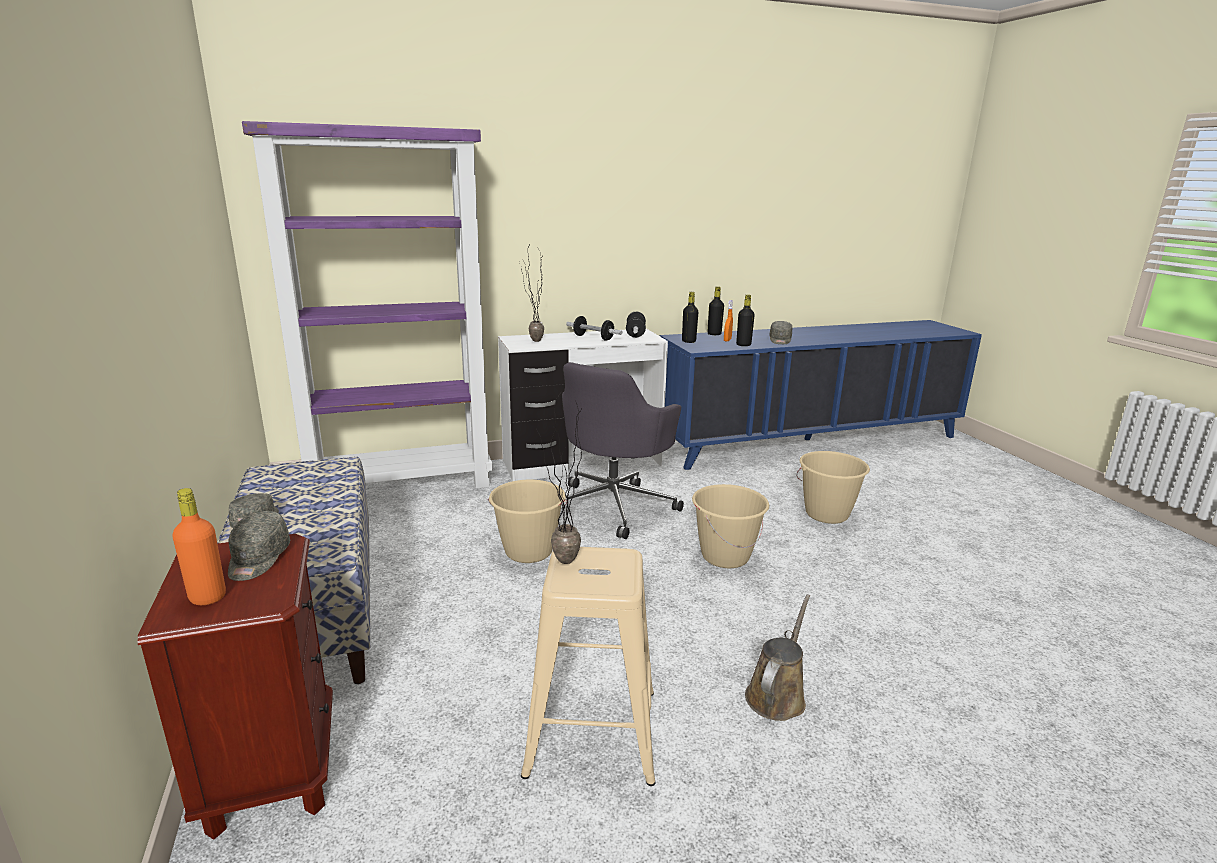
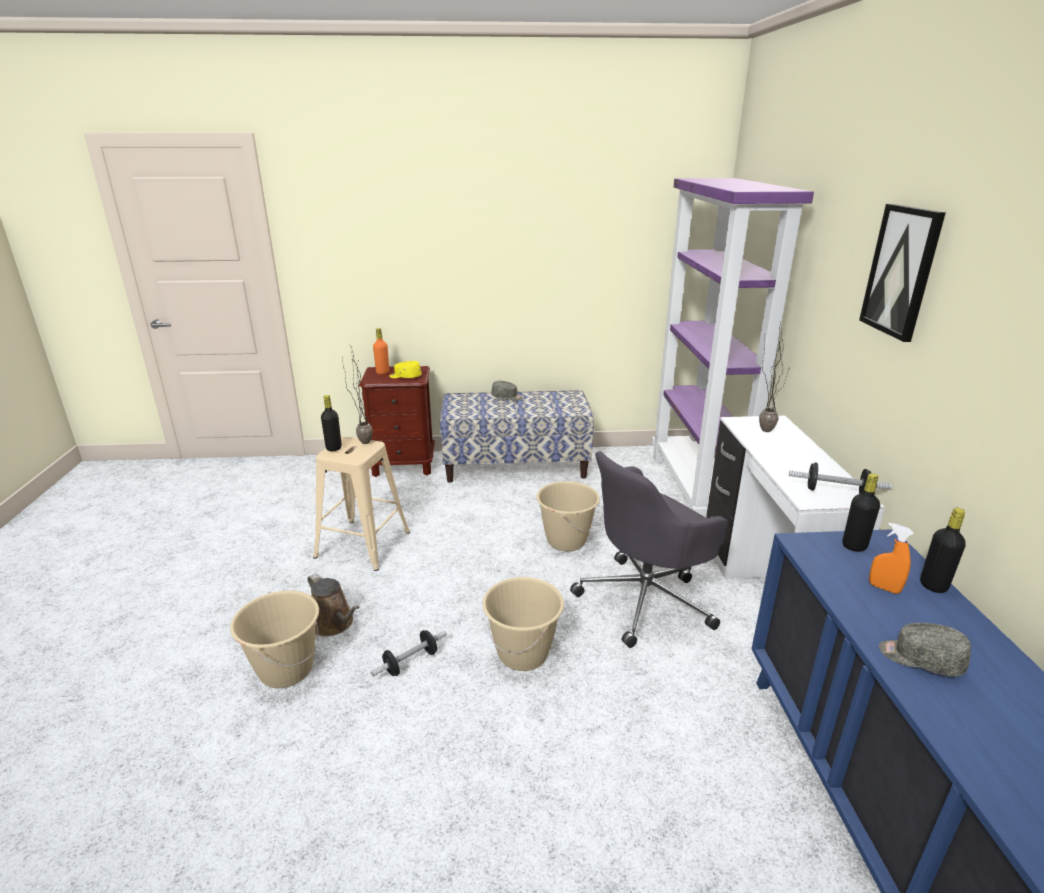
camera: 105 degrees right, 5 degrees up
(258, 559) = (405, 377): grey cap -> yellow cap
(593, 338) = (795, 461): dumbbell -> dumbbell (411, 662)
(600, 181) = (901, 271): none -> picture
(614, 506) = (646, 599): grey office chair -> grey office chair turned 75 degrees counterclockwise
(743, 345) = (852, 597): black bottle -> black bottle (334, 448)
(826, 514) = (602, 799): beige bucket -> beige bucket (286, 670)

